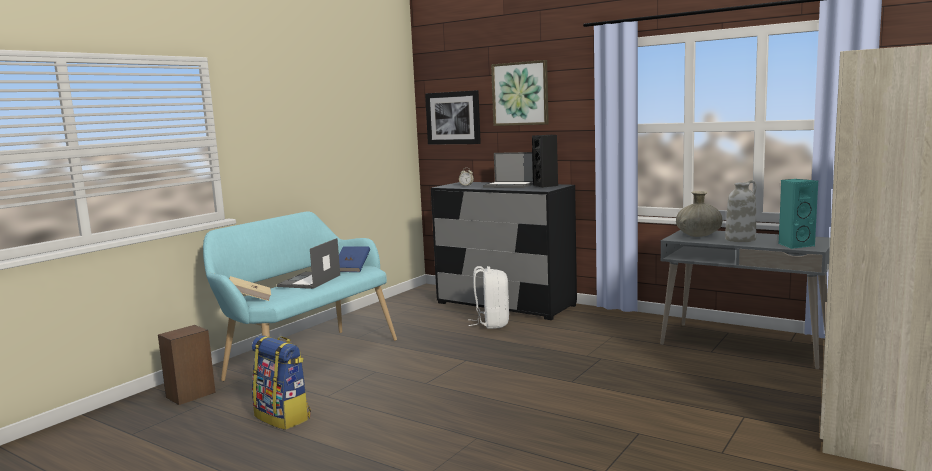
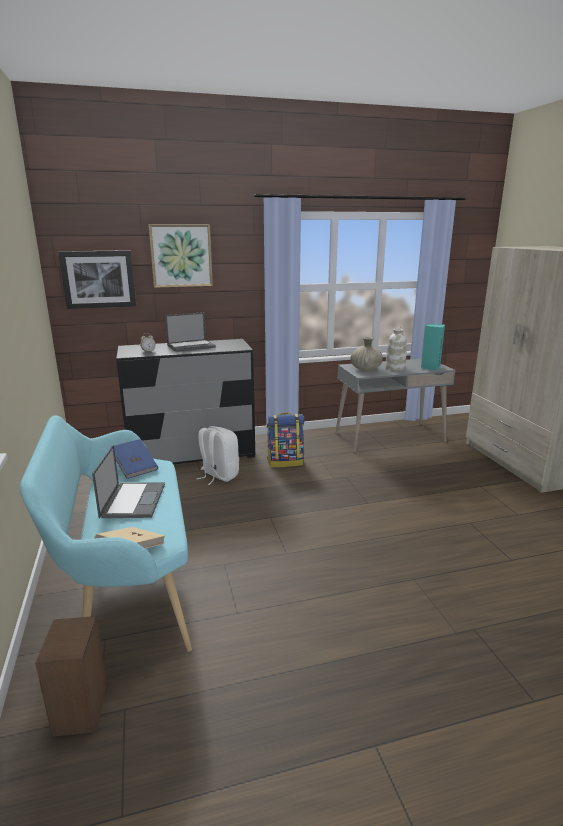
camera: 50 degrees left, 10 degrees up
(283, 417) = (249, 660): backpack -> backpack (285, 462)
(309, 281) = (133, 500): laptop -> laptop turned 150 degrees counterclockwise
(546, 186) = (225, 343): black speaker -> none

